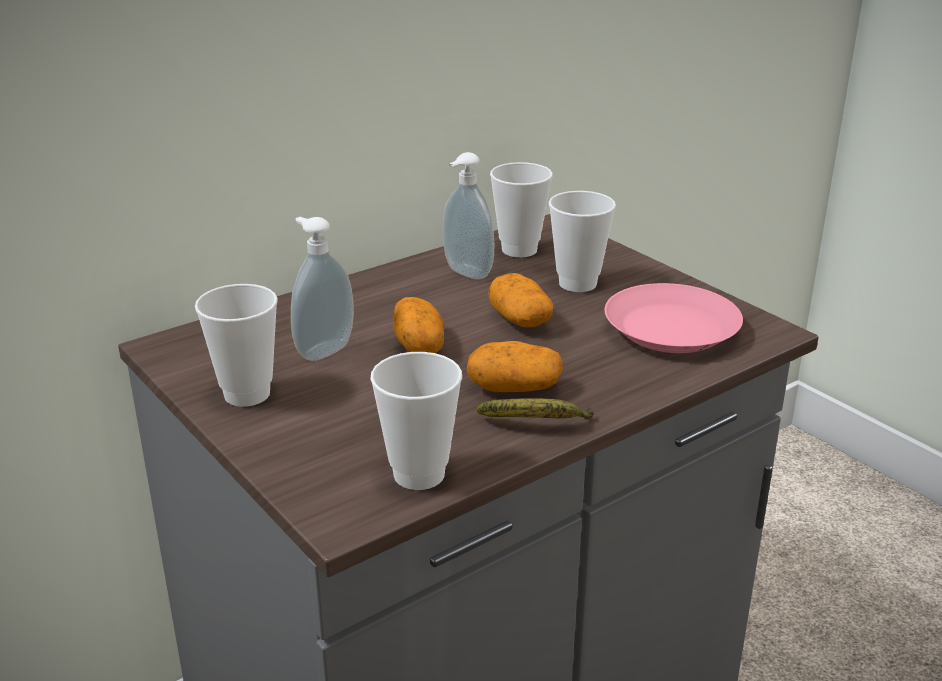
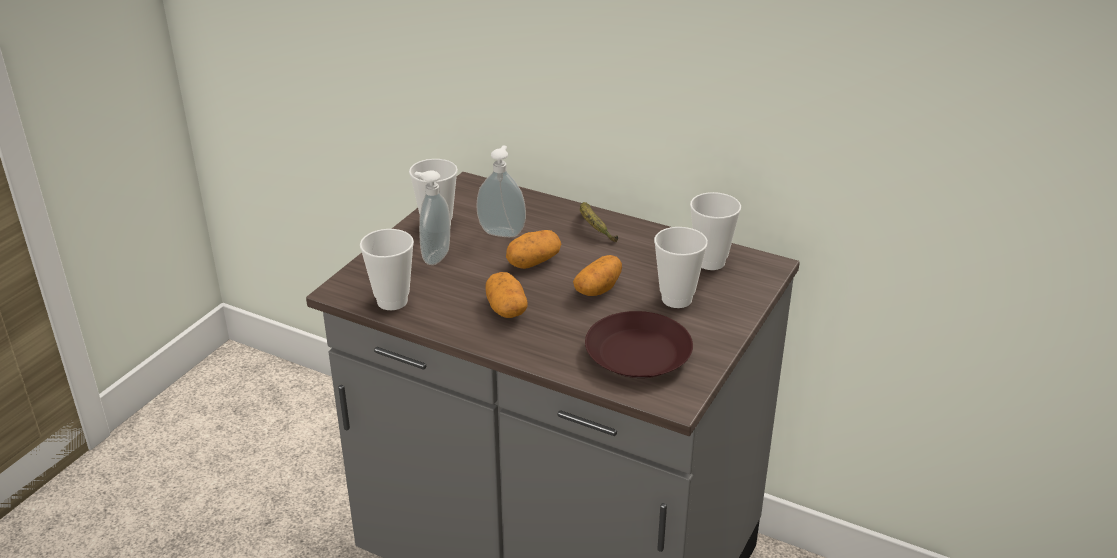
camera: 65 degrees right, 5 degrees up
(465, 273) = (649, 251): soap dispenser -> soap dispenser (434, 256)
(536, 425) = (468, 327): banana -> banana (594, 228)
(670, 330) = (637, 353): pink plate -> brown plate

